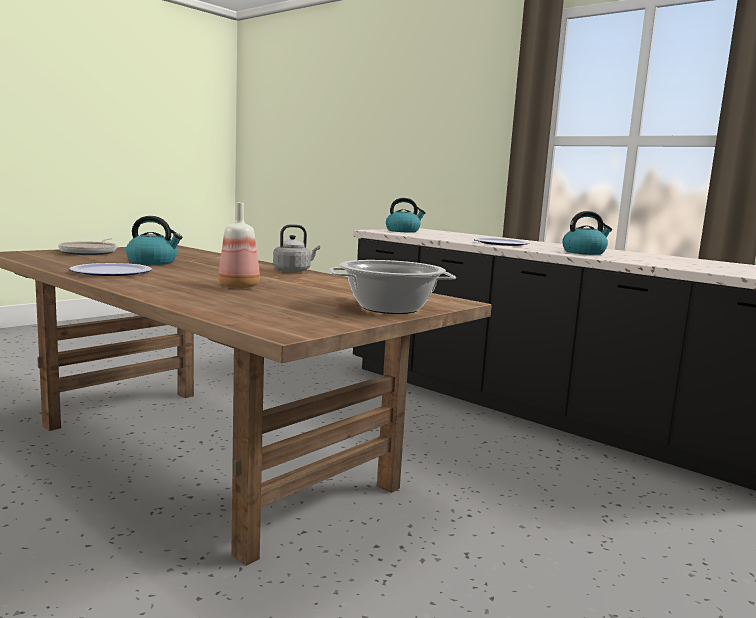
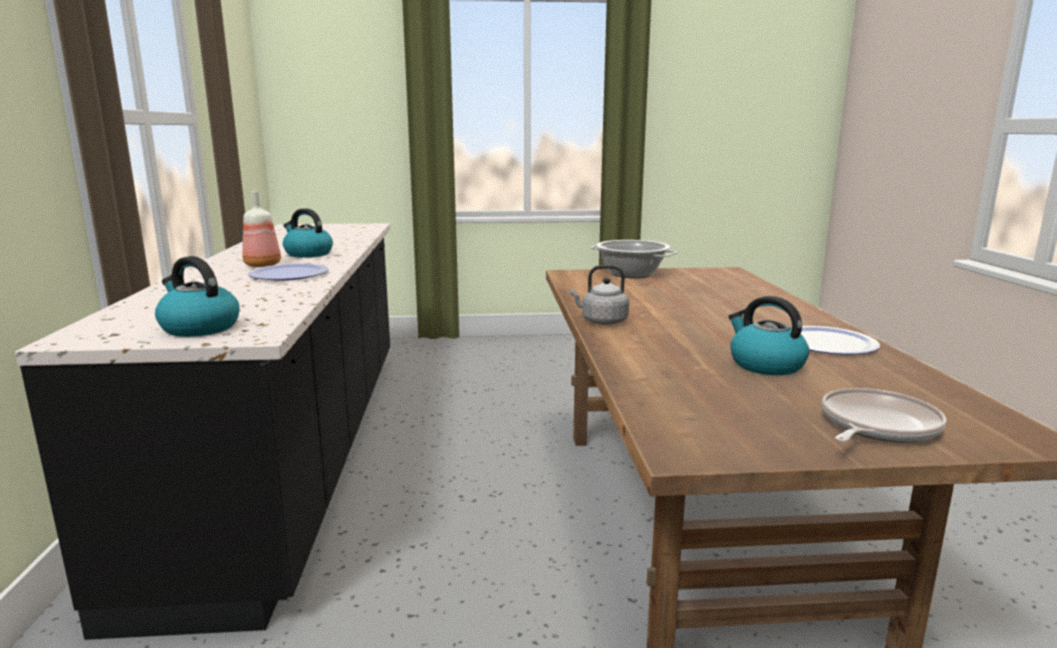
camera: 135 degrees left, 5 degrees up
(240, 286) = (705, 304): bottle -> bottle (261, 265)

